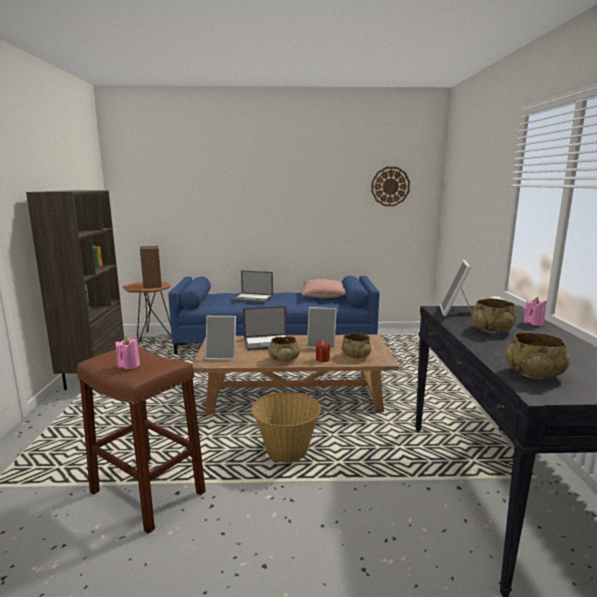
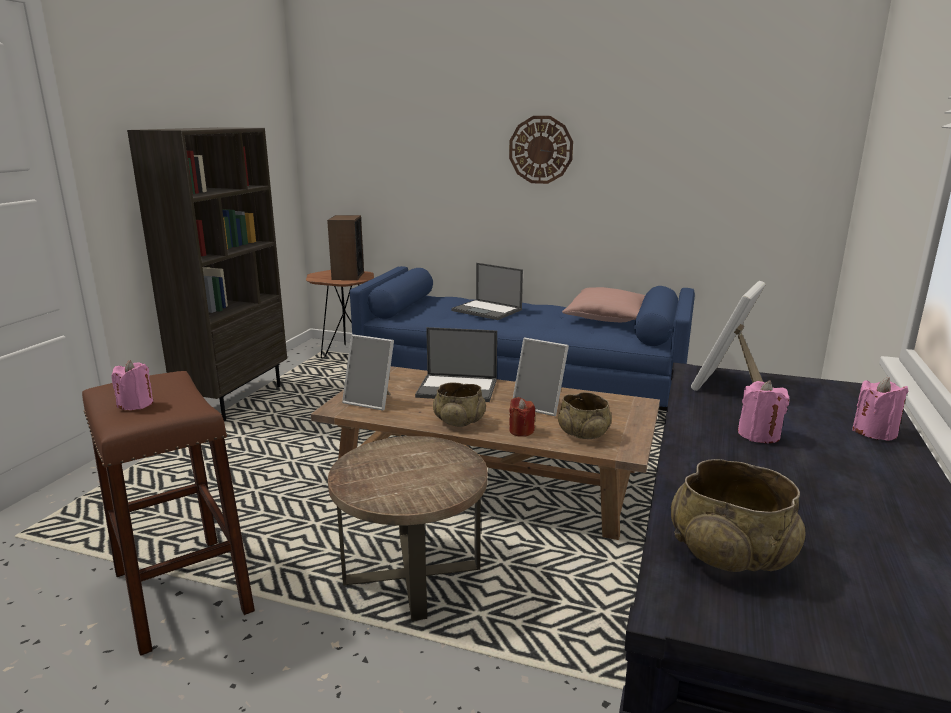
camera: 20 degrees right, 5 degrees up
(286, 451) = (412, 574): basket -> brown side table
(390, 186) = (755, 124): wall clock -> wall clock (540, 150)
(492, 330) = (759, 435): beige bowl -> pink candle

